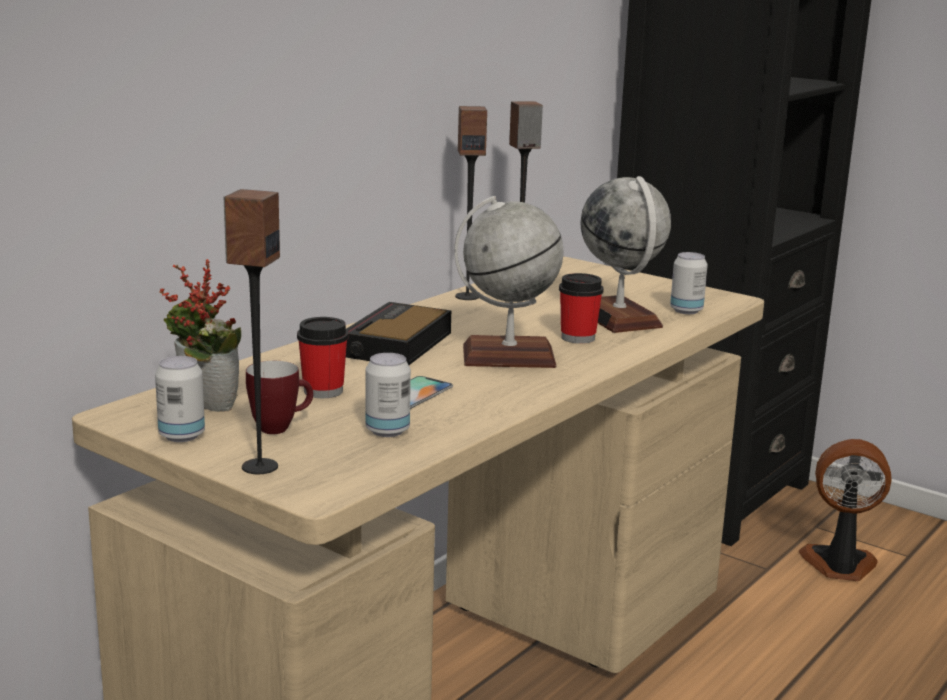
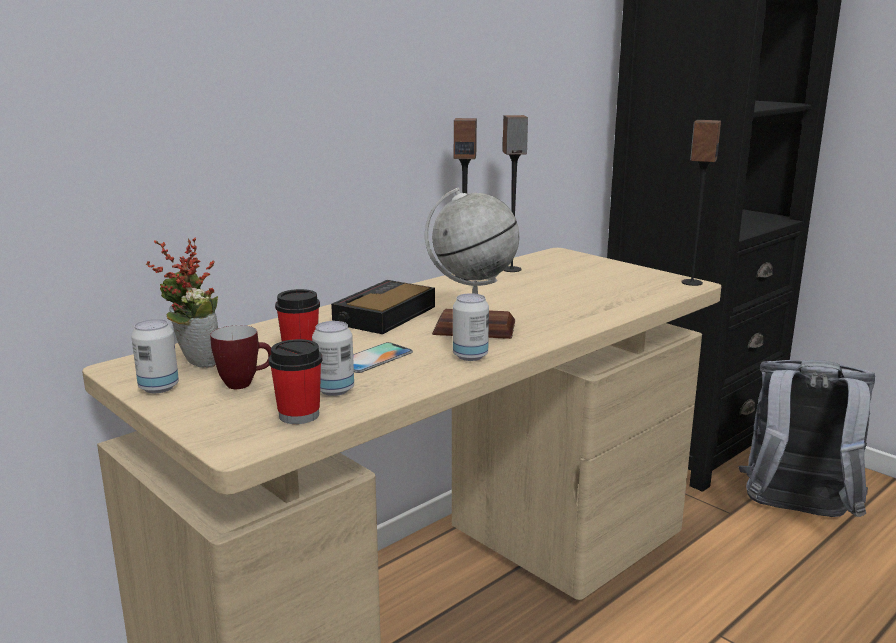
camera: 10 degrees right, 0 degrees up
(259, 466) = (204, 418): speaker -> speaker (691, 282)
(578, 338) = (542, 313): cup -> cup (299, 415)
(619, 318) = (585, 297): globe -> none
(686, 310) = (647, 292): can -> can (470, 356)
(839, 566) = (795, 514): fan -> grey backpack

